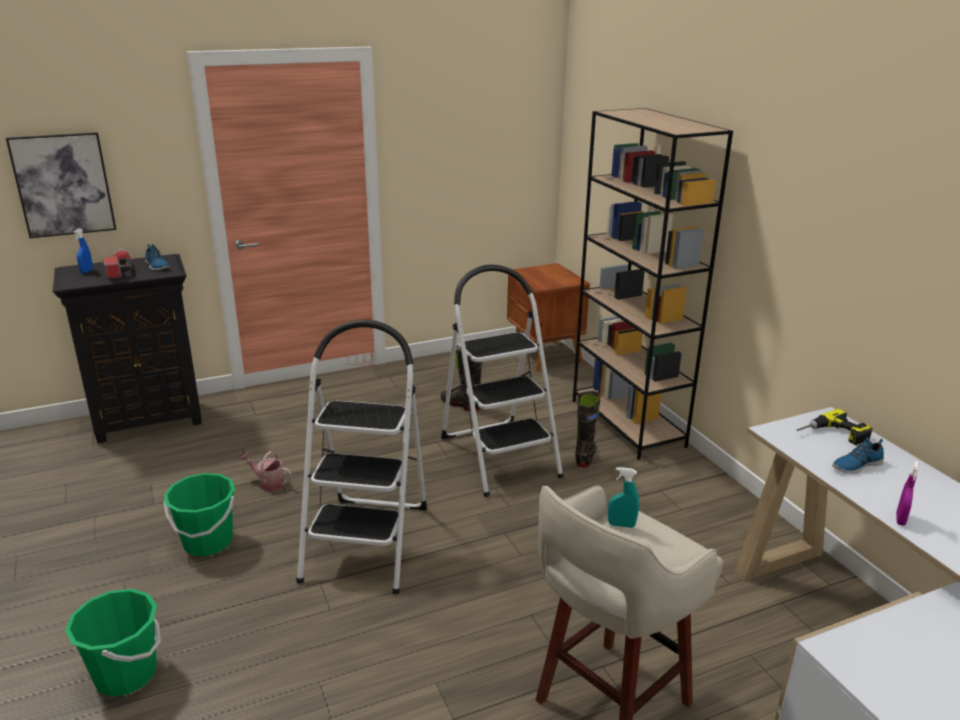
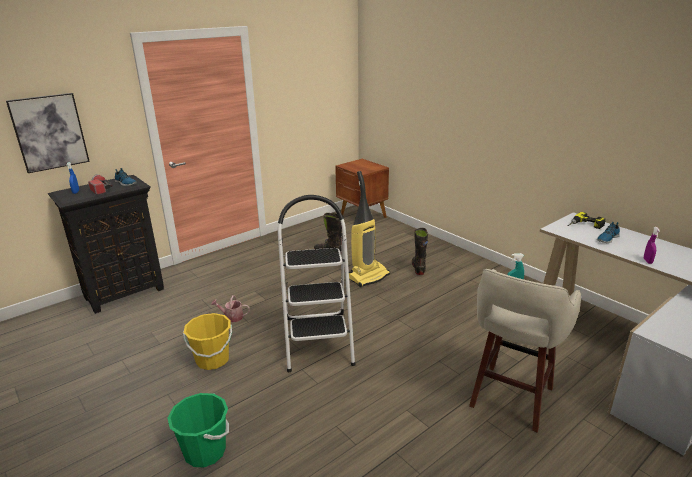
camera: 15 degrees left, 0 degrees up
(208, 542) = (212, 360): green bucket -> yellow bucket
(499, 455) = (368, 276): step ladder -> vacuum cleaner
(628, 423) = (432, 246): beige bookcase -> none

